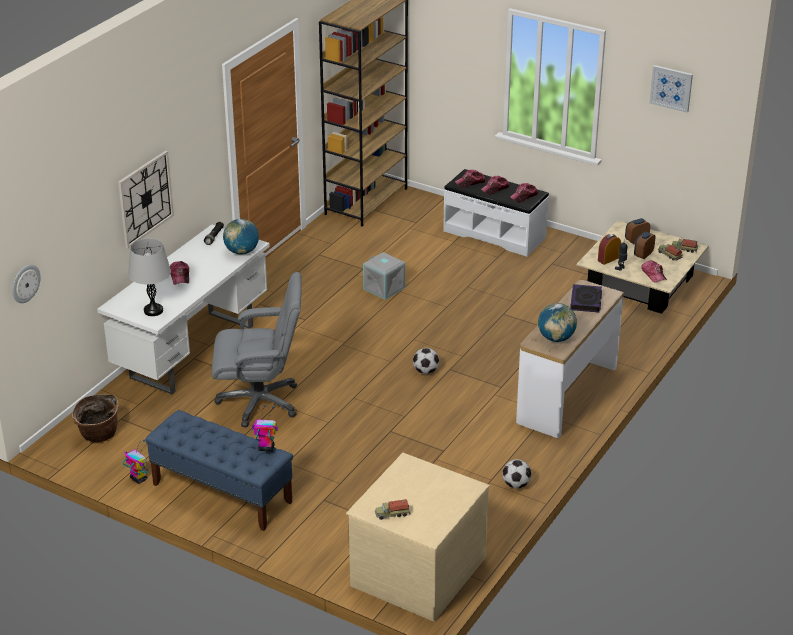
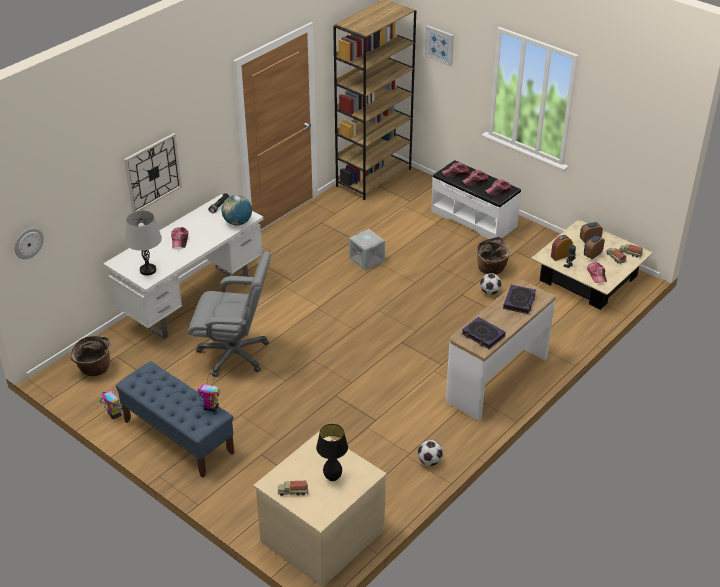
camera: 10 degrees right, 5 degrees up
(426, 371) = (381, 342): football -> football (490, 292)
(432, 496) = (332, 477): none -> black table lamp
(529, 285) = (491, 269): none -> basket
(556, 338) = (483, 335): globe -> book
(671, 88) = (630, 112): picture -> picture (439, 45)

